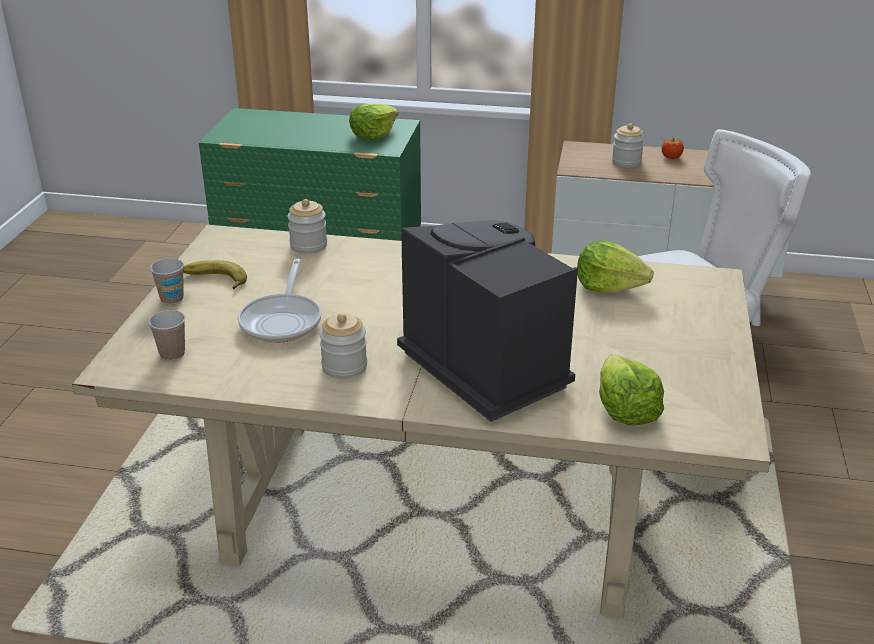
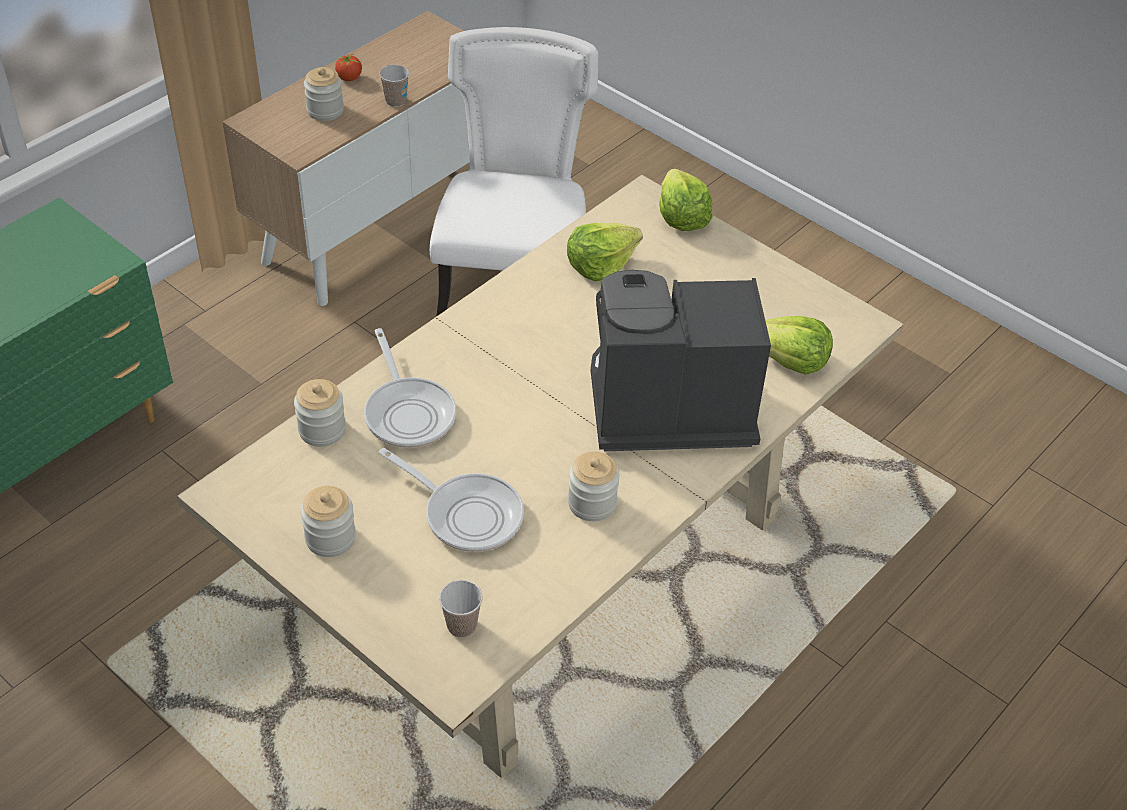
camera: 60 degrees left, 15 degrees up
(172, 299) = (340, 588): cup -> cup (395, 101)
(214, 281) = (330, 538): banana -> jar
(358, 267) = (408, 412): none -> frying pan
(373, 135) = (55, 254): lettuce -> lettuce (681, 217)

